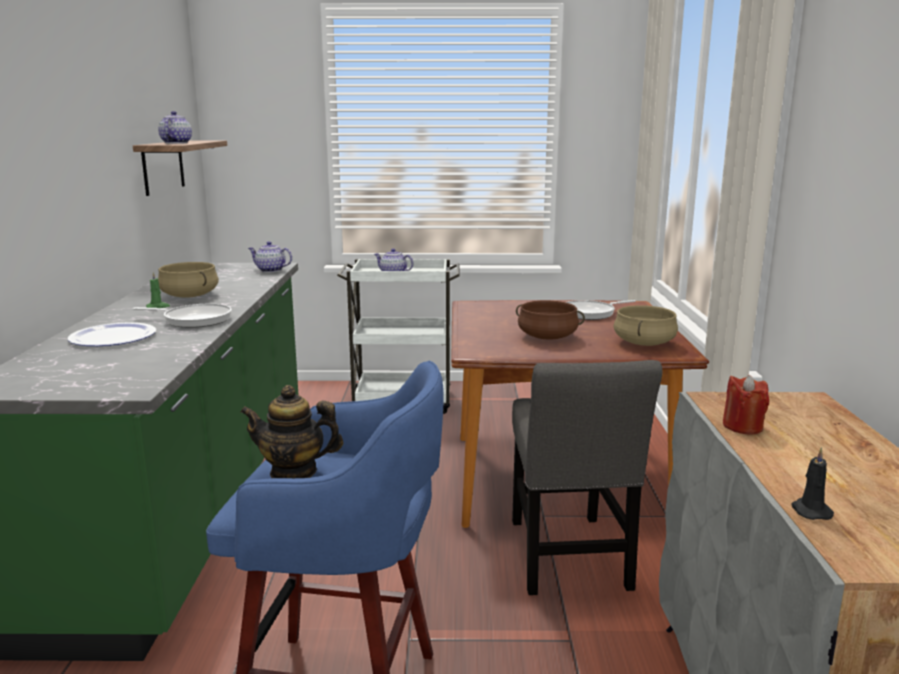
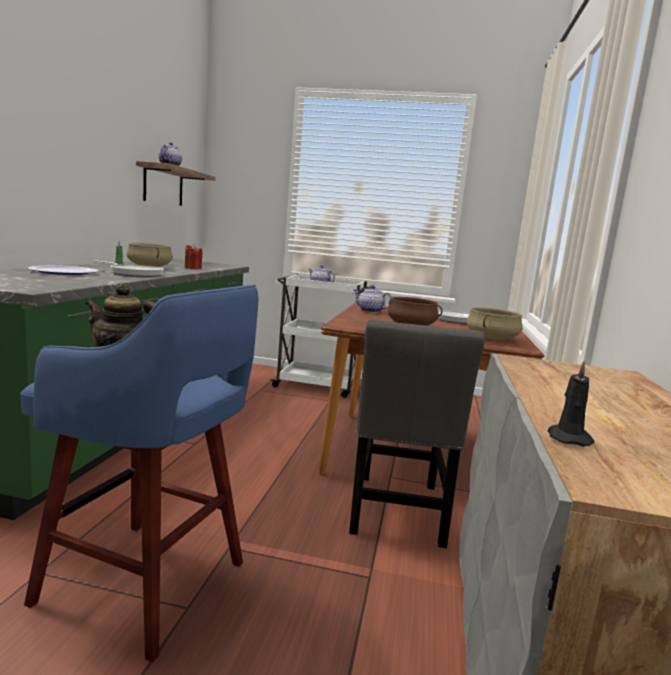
camera: 10 degrees right, 5 degrees down
(270, 270) = (224, 266): teapot -> teapot (370, 311)
(742, 426) = (536, 377): red candle -> red candle (193, 268)

